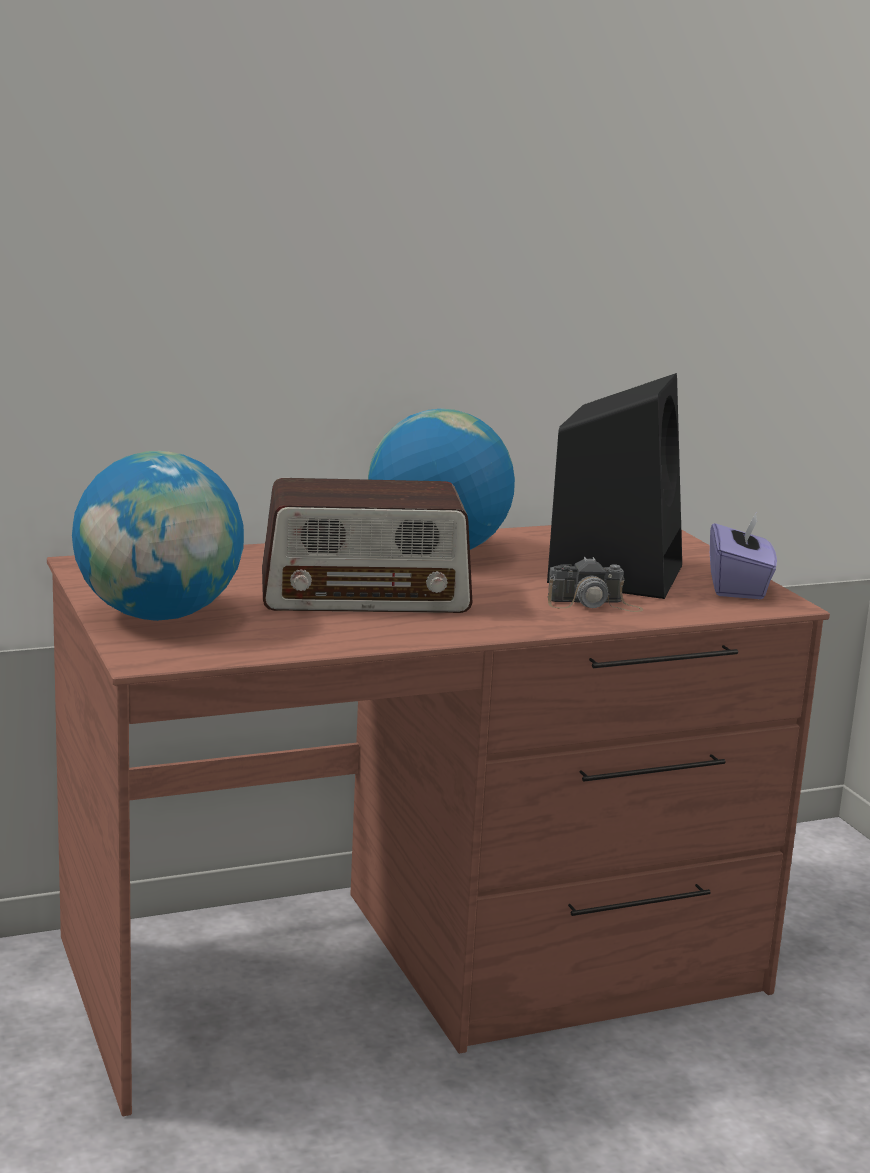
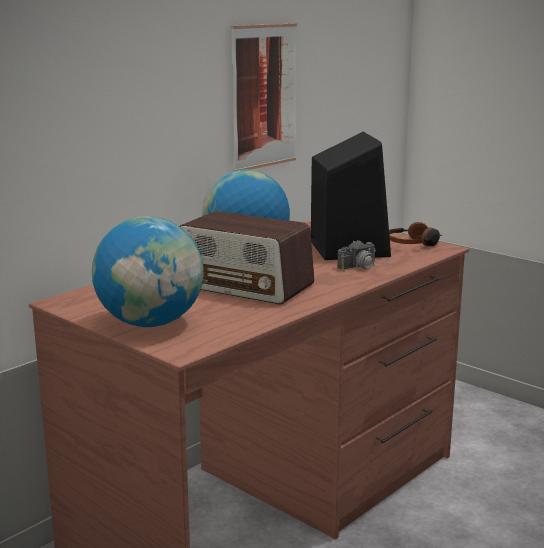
camera: 25 degrees left, 0 degrees up
(365, 594) = (245, 285): radio -> radio turned 60 degrees clockwise
(542, 293) = (264, 96): none -> picture
(738, 587) = (413, 244): purple tissue box -> headphones

